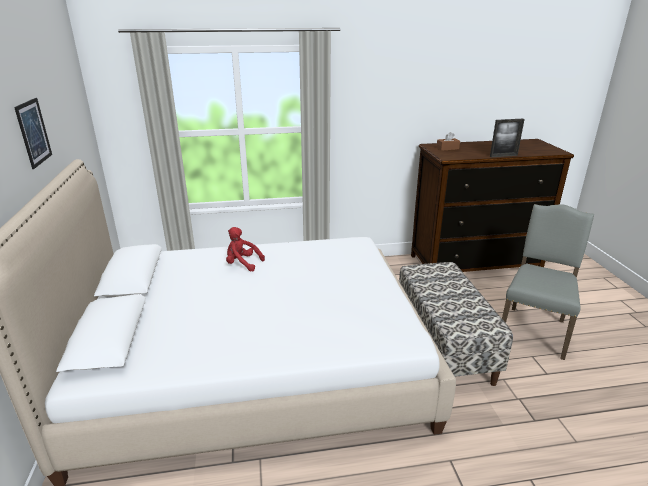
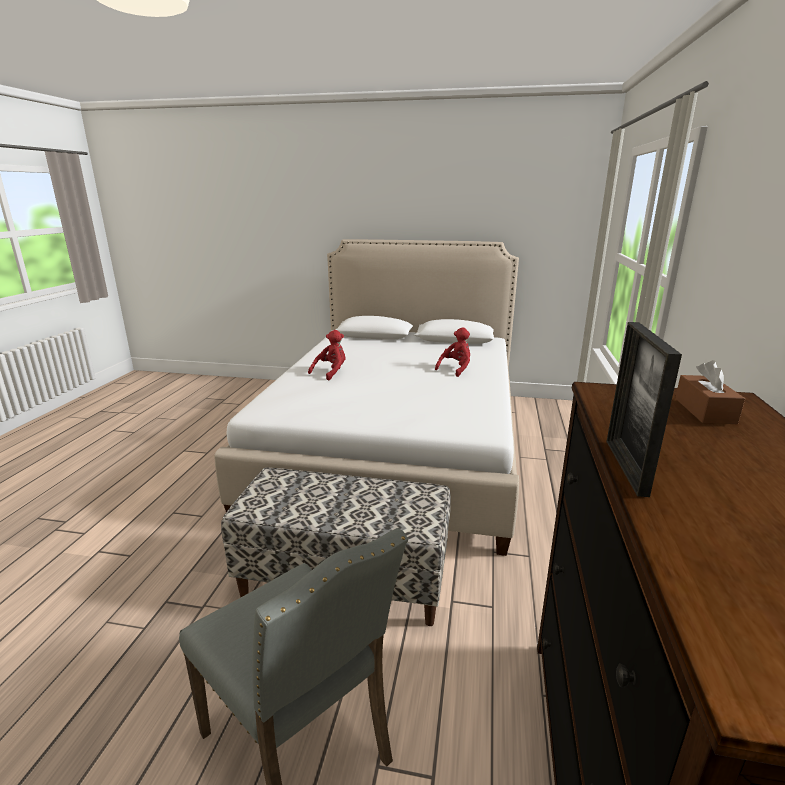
camera: 110 degrees right, 5 degrees down
(33, 132) = (460, 206): picture -> none
(284, 329) = (331, 372): none -> red plush toy

